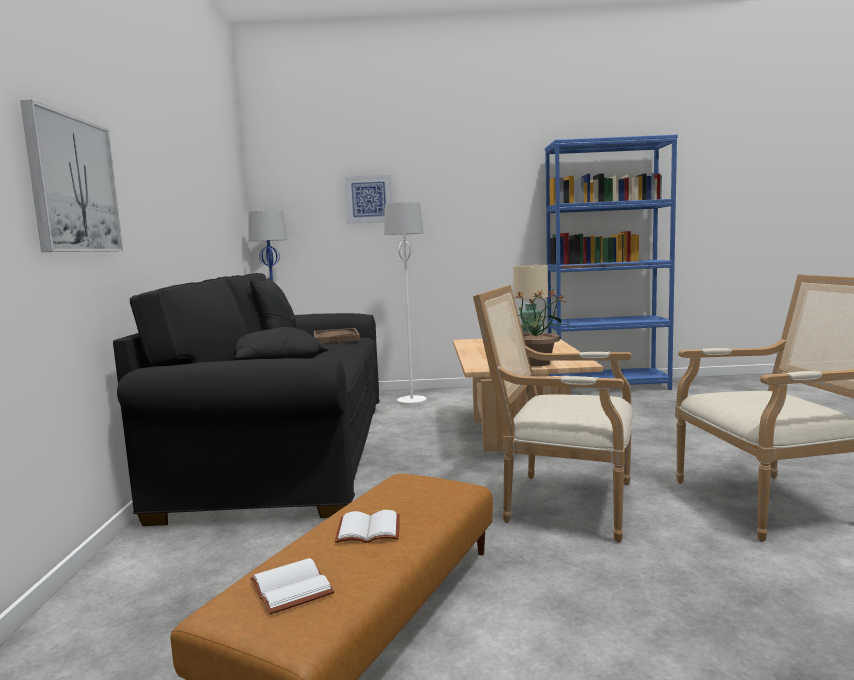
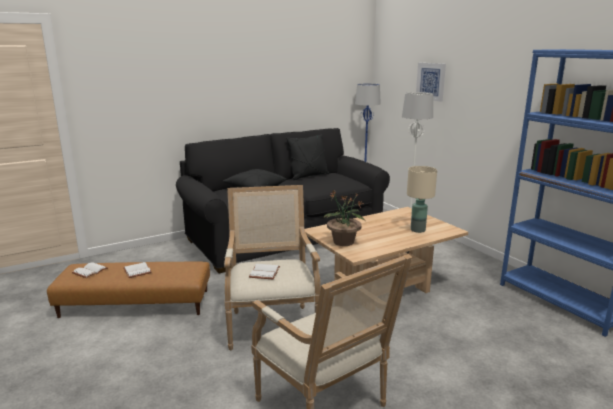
camera: 60 degrees right, 10 degrees up
(73, 185) = (166, 96): picture -> none
(336, 338) = (338, 181): brown tray -> none
(576, 408) = (265, 273): none -> white book

